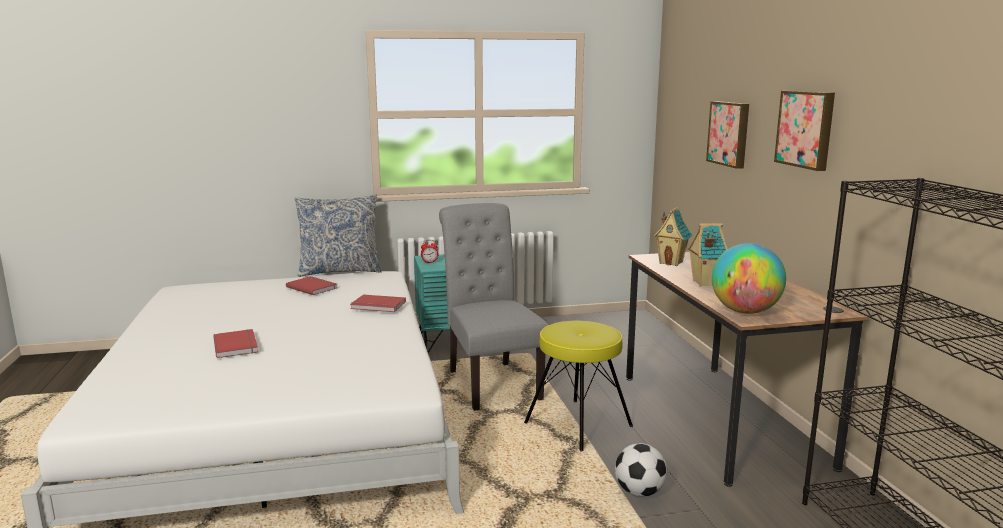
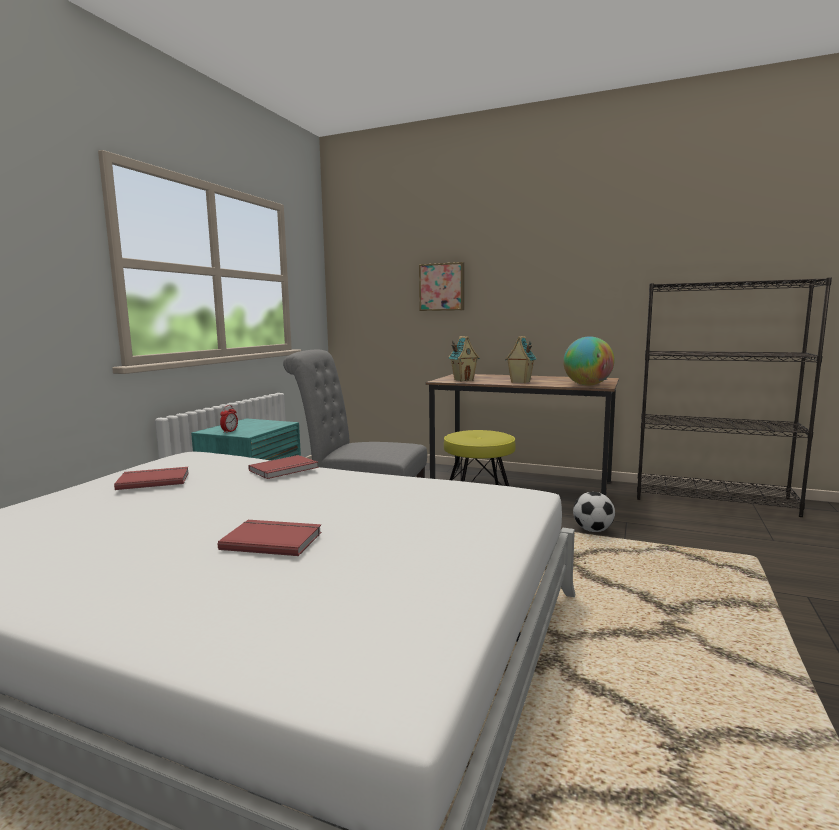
camera: 55 degrees left, 5 degrees down
(340, 271) = (124, 466): pillow -> none
(806, 129) = (534, 272): picture -> none

